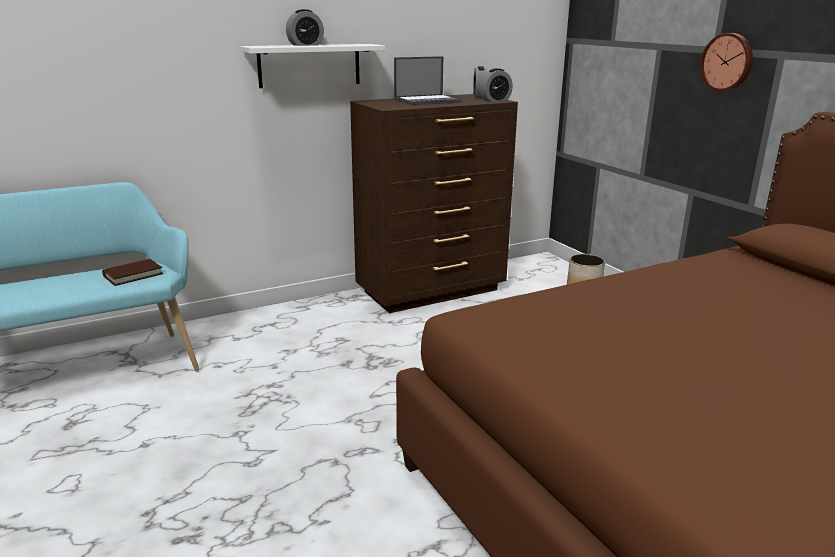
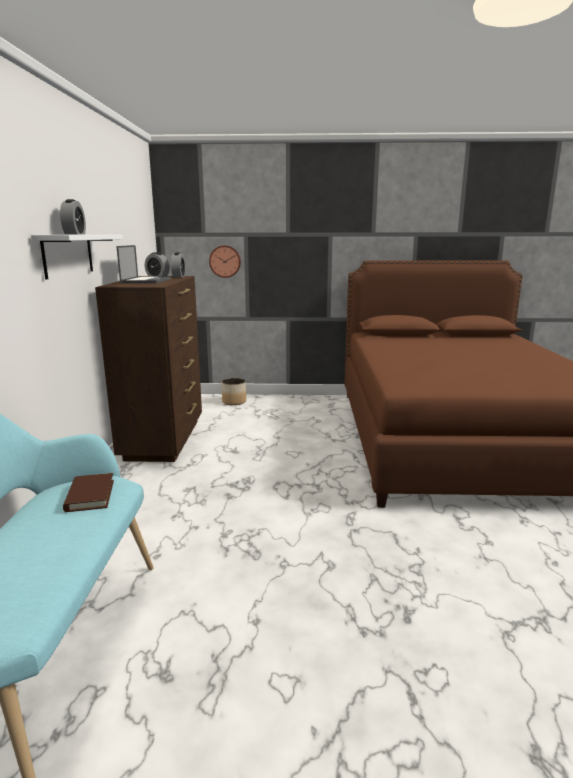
camera: 60 degrees left, 5 degrees down
(728, 62) = (299, 240): wall clock -> wall clock (225, 261)

